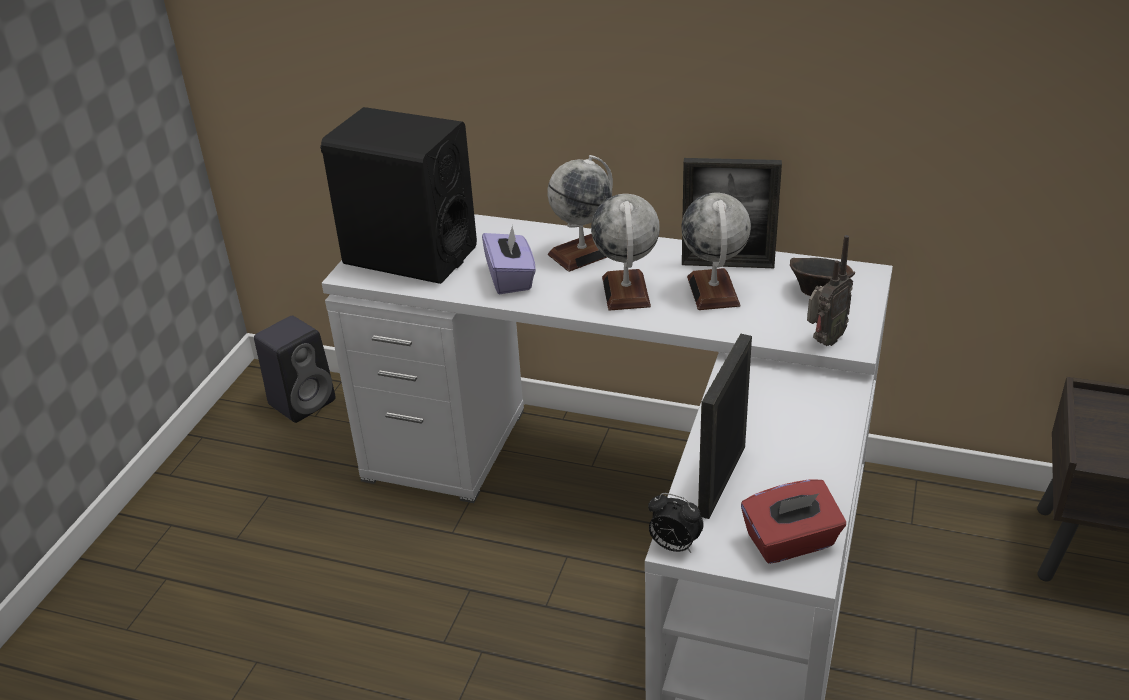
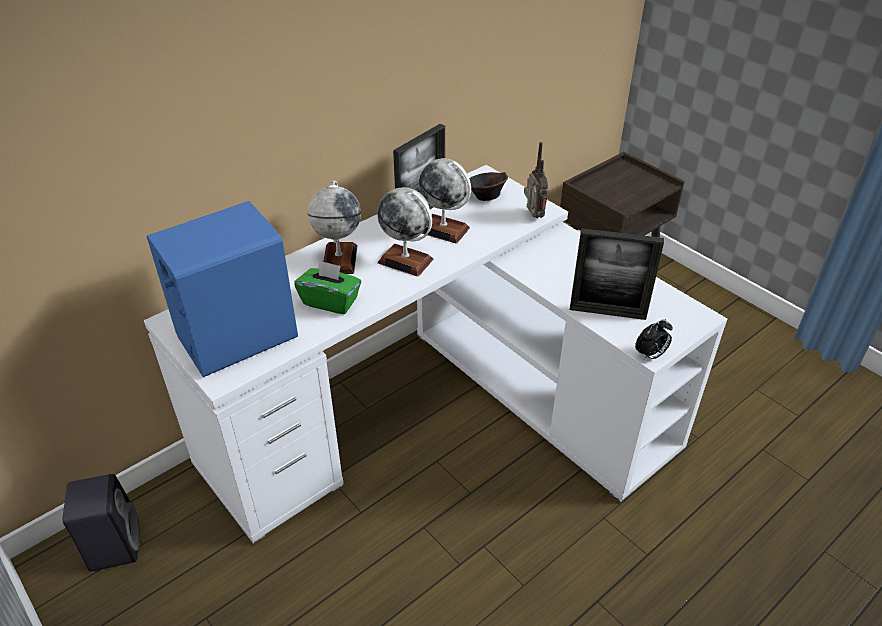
camera: 60 degrees left, 5 degrees up
(409, 255) = (236, 338): black speaker -> blue speaker
(510, 278) = (330, 301): purple tissue box -> green tissue box
(722, 480) = (607, 312): picture frame -> picture frame turned 45 degrees counterclockwise
(791, 542) = (676, 312): red tissue box -> none

